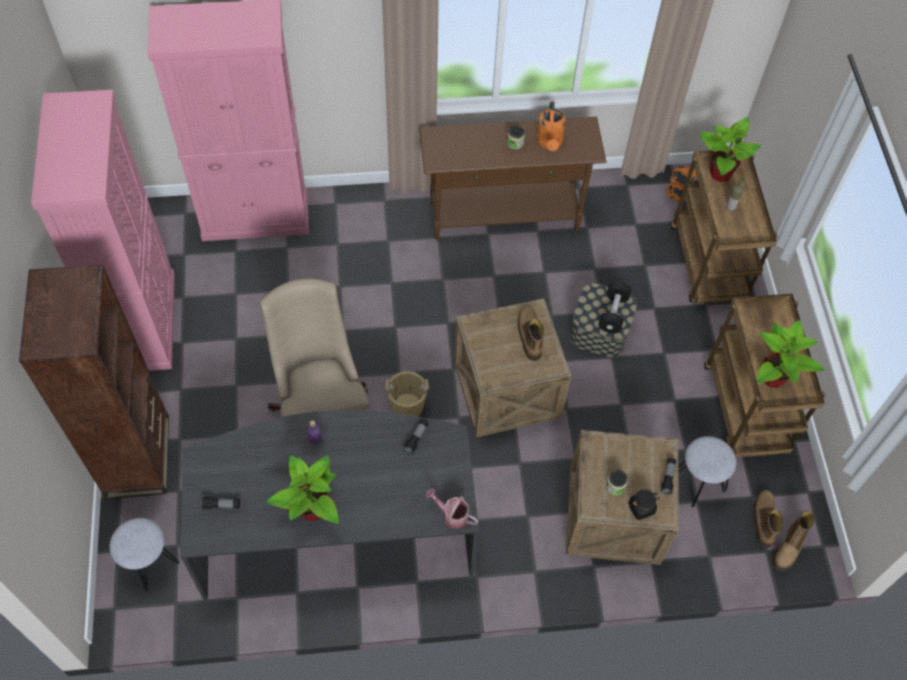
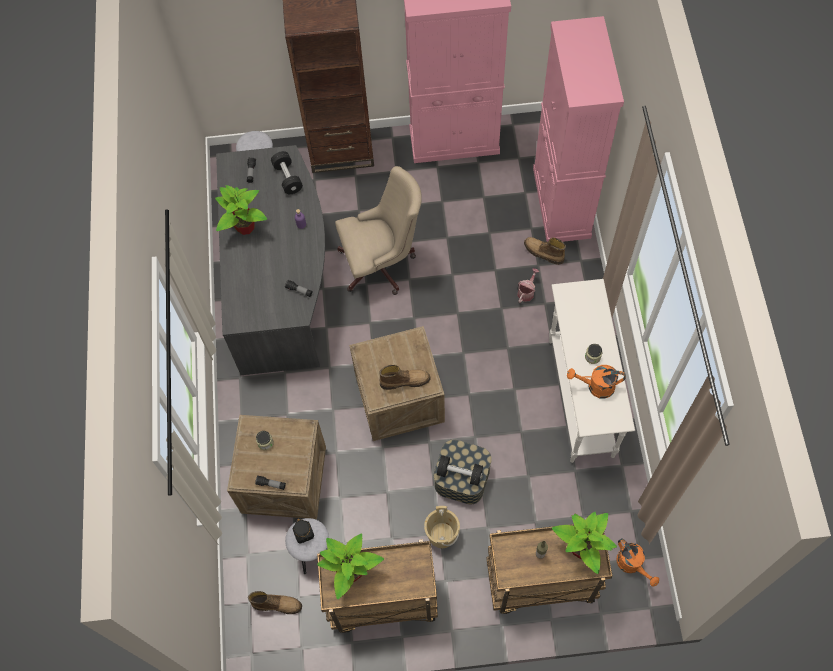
camera: 95 degrees right, 5 degrees up
(237, 457) = (287, 178): none -> black dumbbell
(407, 406) = (384, 324): beige bucket -> beige bucket (442, 534)
(452, 515) = (236, 316): watering can -> watering can (526, 292)
(505, 217) = (580, 398): brown console table -> white console table
(641, 508) = (246, 462): black jar -> black jar (304, 533)
(789, 548) = (251, 624): boot -> boot (543, 253)

